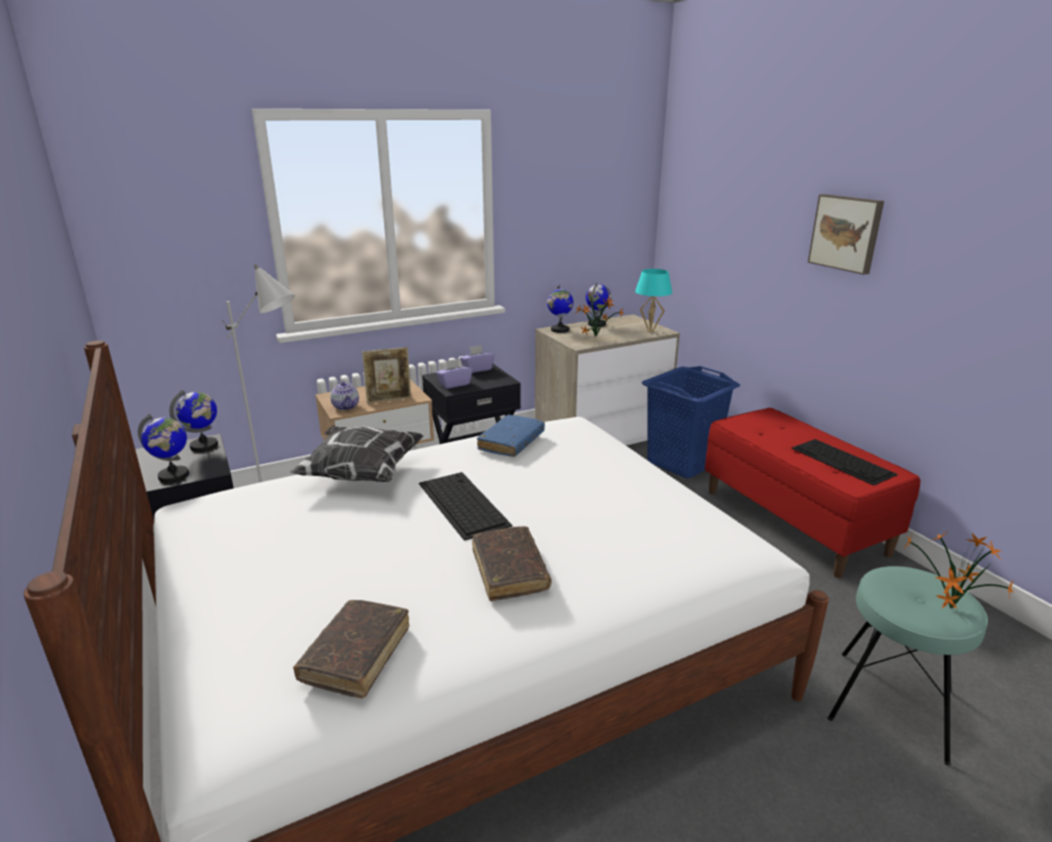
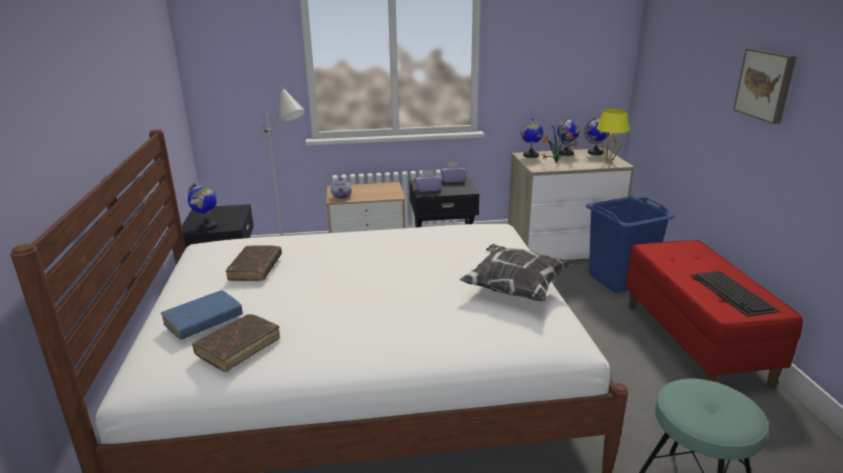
camera: 20 degrees right, 0 degrees up
(204, 446) = (236, 210): globe -> globe (595, 153)
(361, 473) = (316, 241): pillow -> pillow (514, 289)
(389, 400) = (374, 195): picture frame -> none
(462, 503) = (368, 270): keyboard -> none
(509, 570) = (368, 318): brown book -> brown book (255, 269)
(511, 442) = (434, 234): blue book -> blue book (203, 321)
(650, 331) = (608, 163): turquoise table lamp -> yellow table lamp
(948, 609) = (728, 421): potted plant -> none

